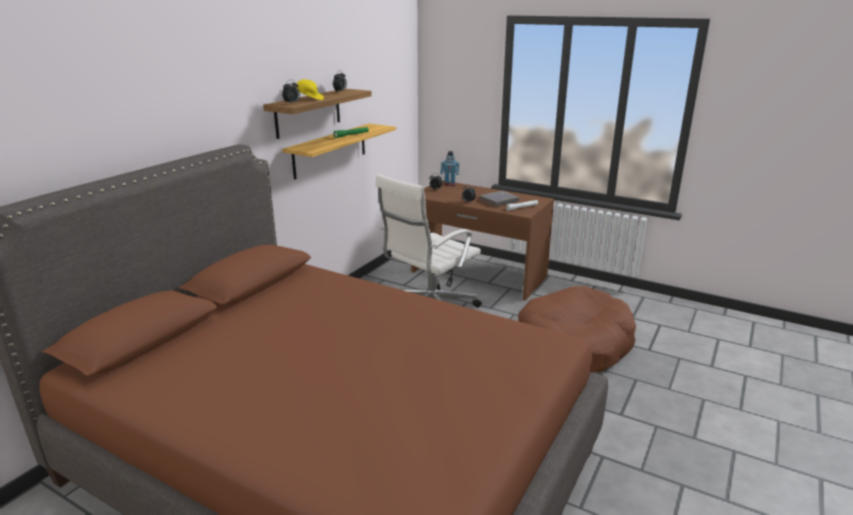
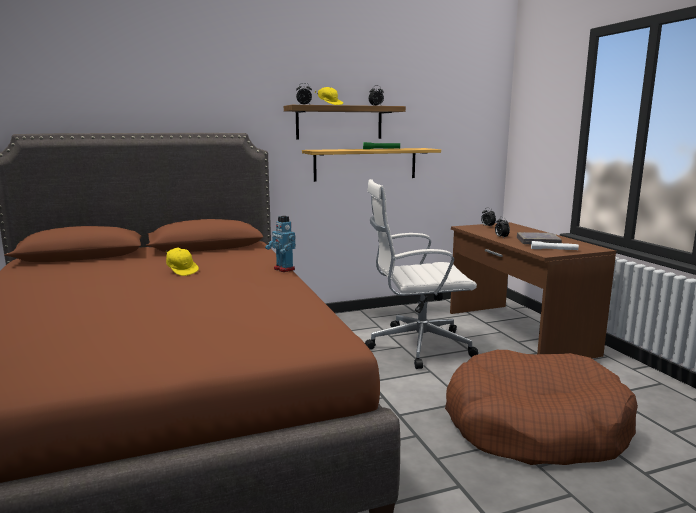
camera: 40 degrees right, 10 degrees down
(306, 321) = (181, 271): none -> yellow cap
(449, 184) = (511, 225): toy robot -> toy robot (283, 269)

